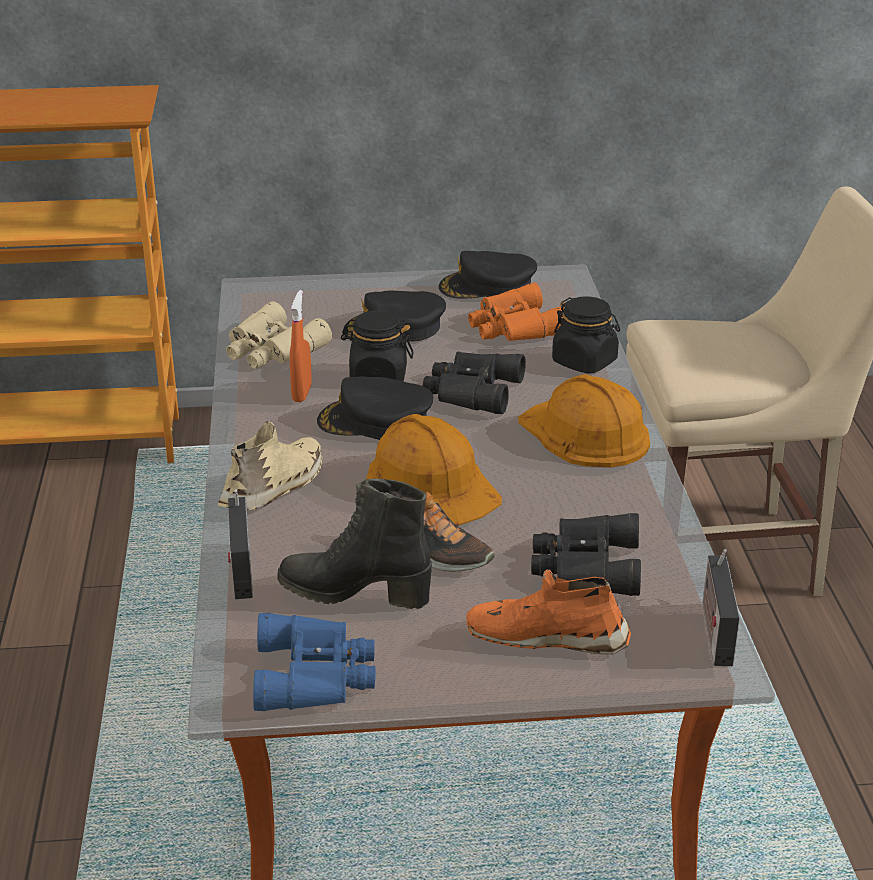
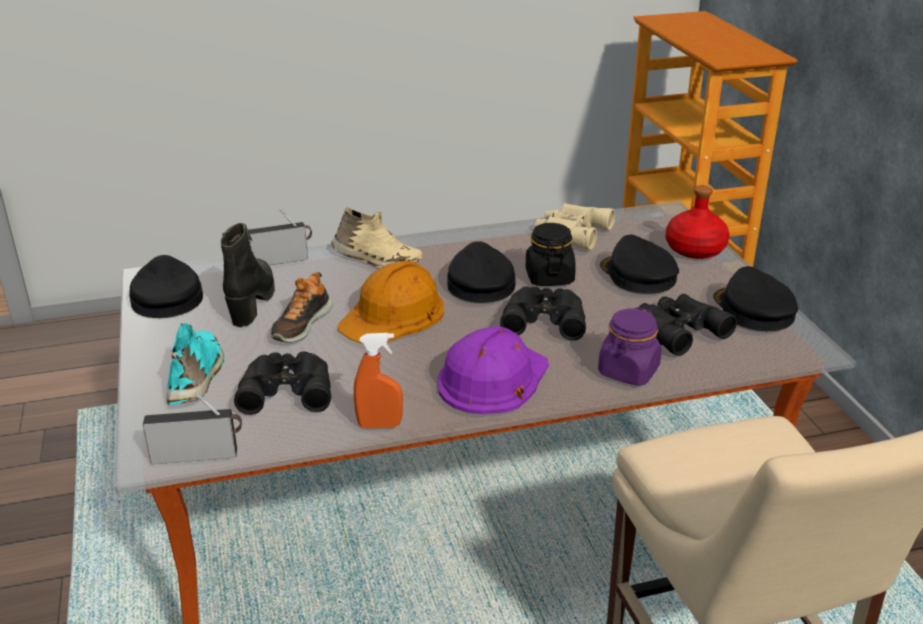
camera: 80 degrees right, 0 degrees up
(302, 393) = (509, 252): orange spray bottle -> orange spray bottle (379, 425)
(316, 674) = (166, 298): blue binoculars -> black cap
(349, 290) = (695, 249): none -> red bottle
(513, 327) = (676, 329): orange binoculars -> black binoculars
(547, 636) = (197, 377): orange shoe -> turquoise shoe
(585, 362) = (628, 371): black jar -> purple jar
(585, 433) = (492, 378): orange hard hat -> purple hard hat

